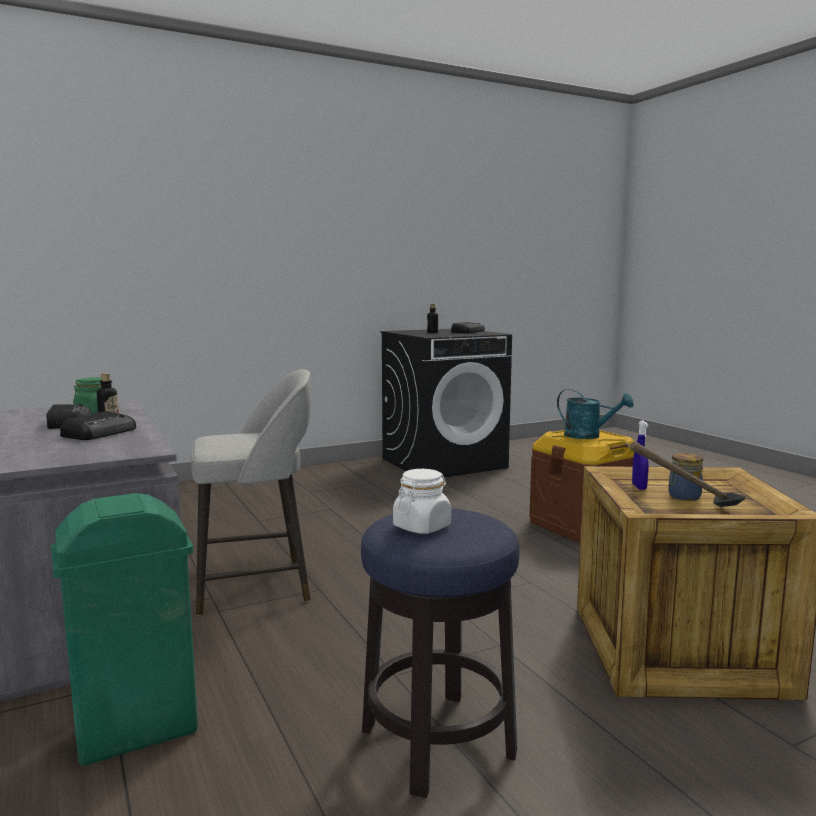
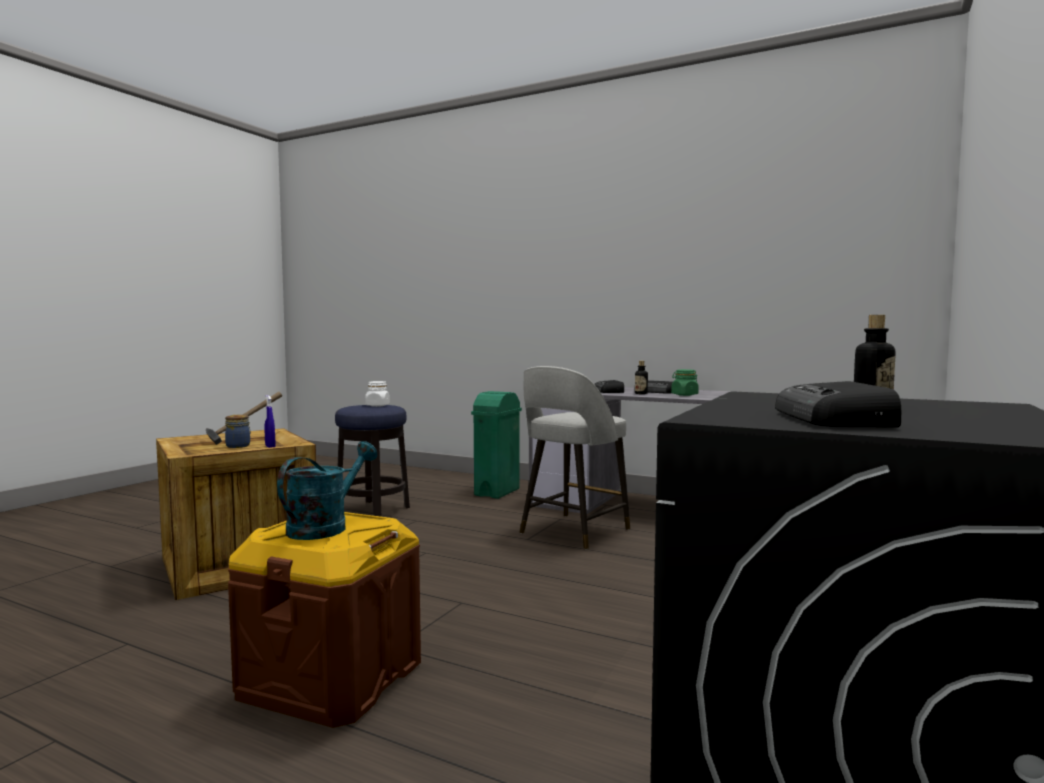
camera: 145 degrees right, 5 degrees down
(588, 436) = (325, 527): turquoise watering can -> turquoise watering can turned 120 degrees clockwise

